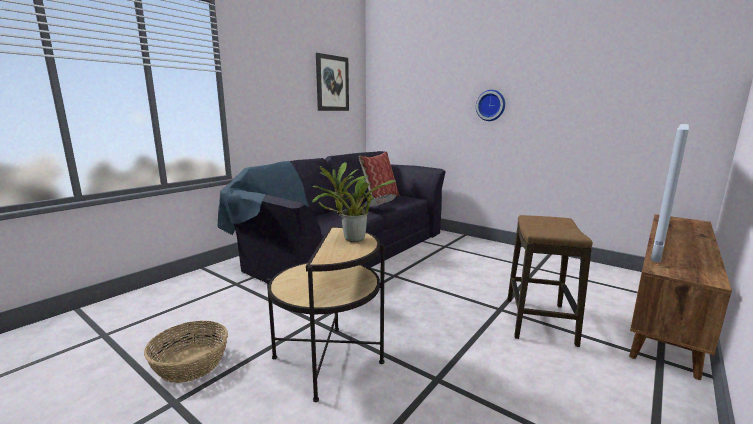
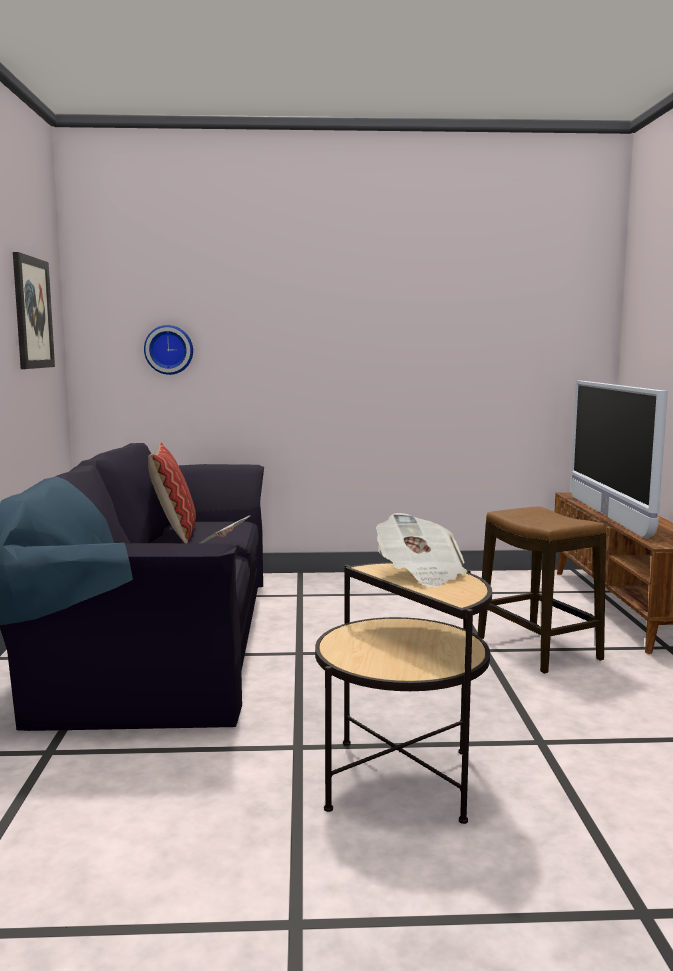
camera: 40 degrees left, 5 degrees down
(190, 364) = (220, 877): basket -> none
(351, 239) = (420, 574): potted plant -> newspaper
(491, 105) = (328, 356): wall clock -> wall clock (169, 349)

